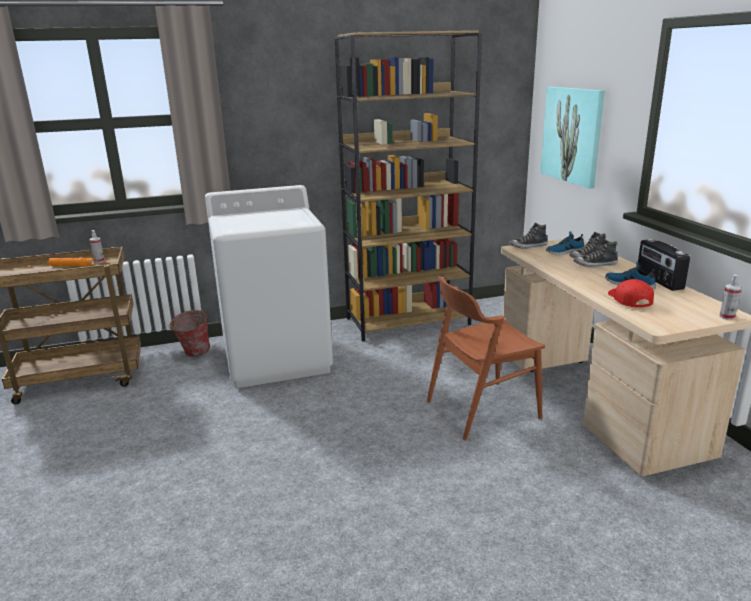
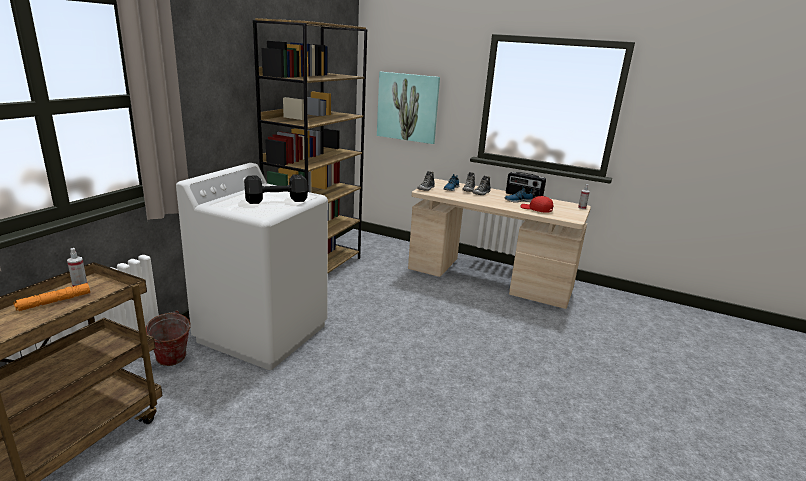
camera: 50 degrees left, 0 degrees up
(271, 222) = (278, 200): none -> black dumbbell
(482, 409) = (452, 308): brown chair -> none

